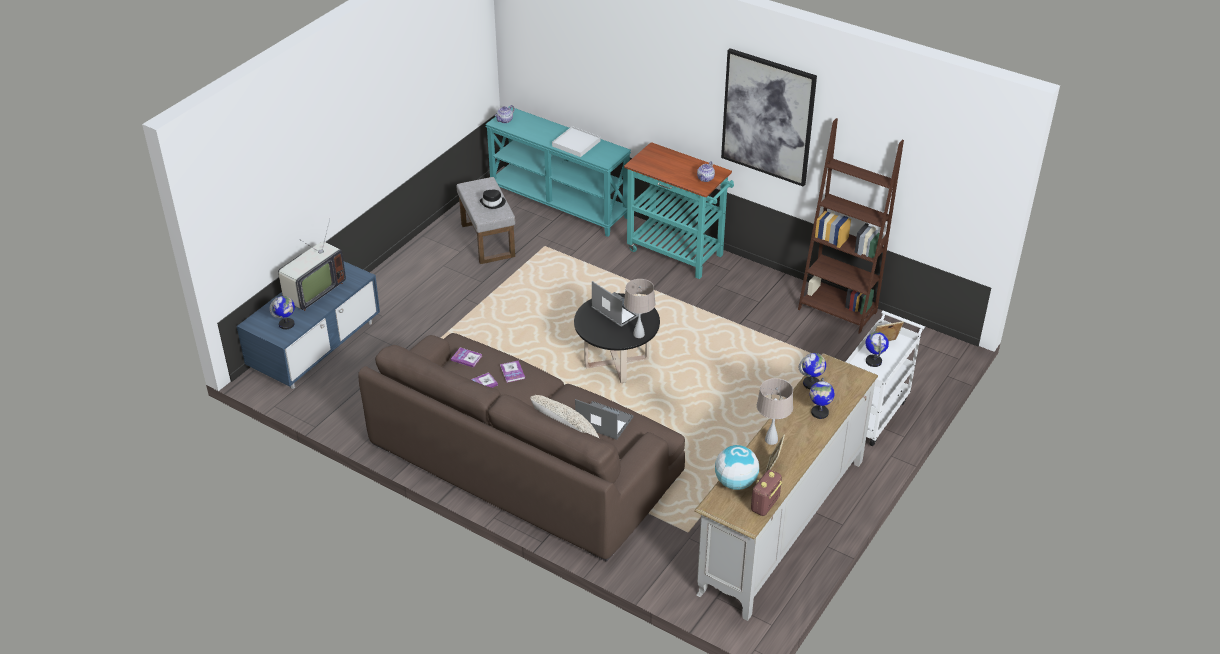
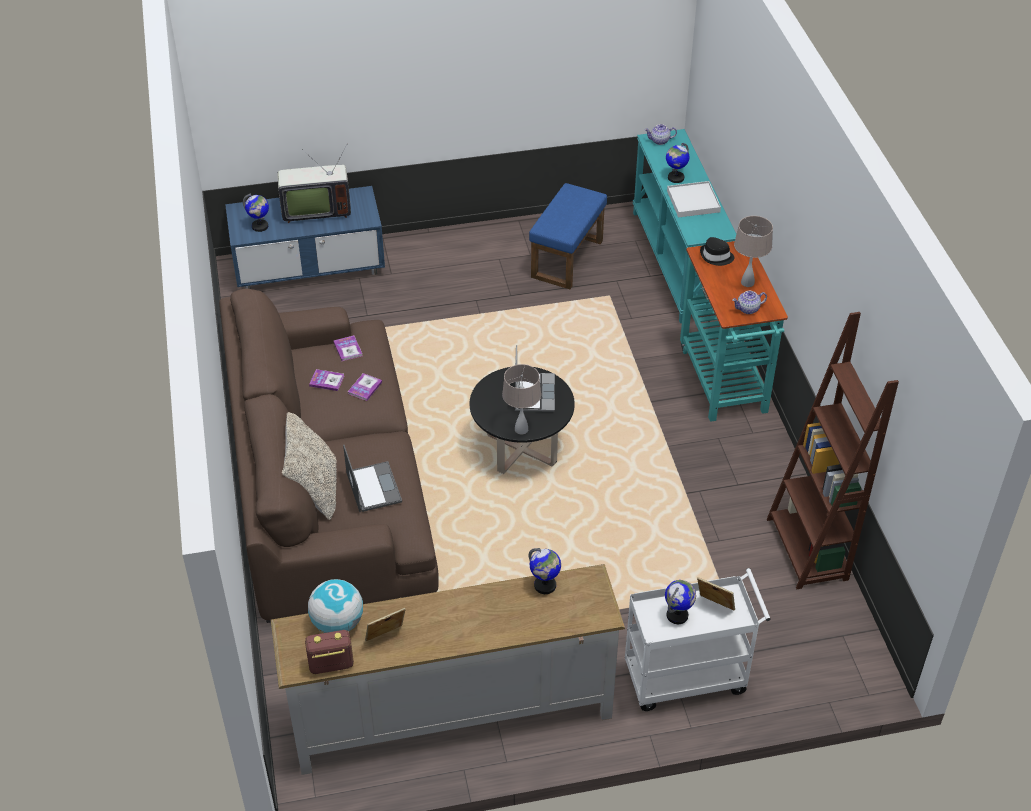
camera: 45 degrees right, 5 degrees up
(488, 241) = (567, 260): grey ottoman -> blue ottoman
(493, 203) = (570, 219): black hat -> black hat (716, 256)
(768, 117) = (823, 272): picture -> none
(771, 440) = (427, 609): beige table lamp -> beige table lamp (747, 282)
(819, 413) = (509, 619): globe -> globe (675, 178)

